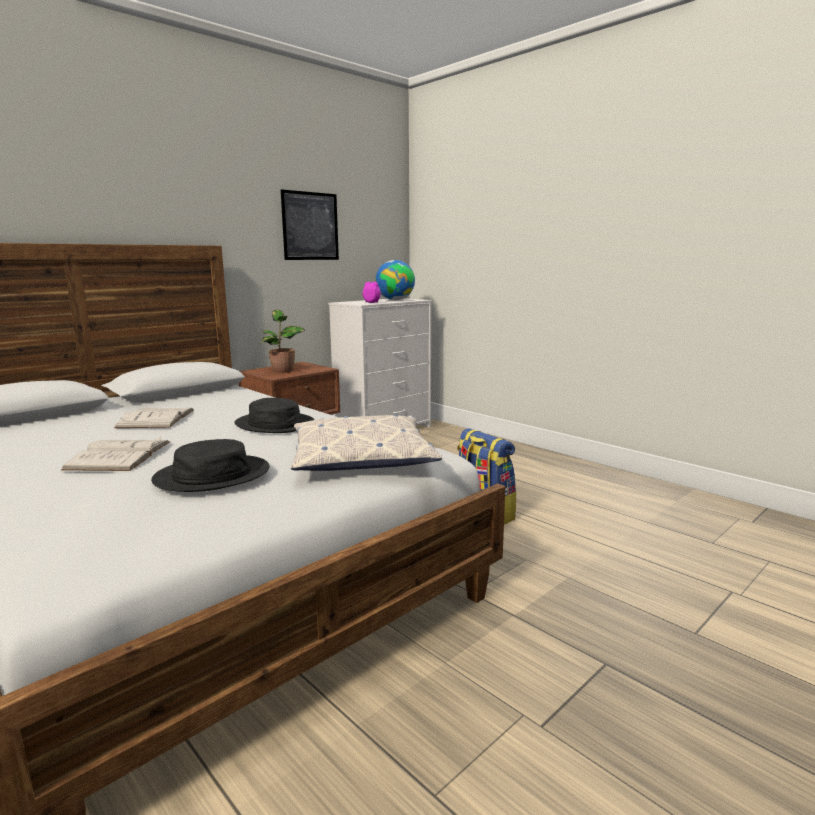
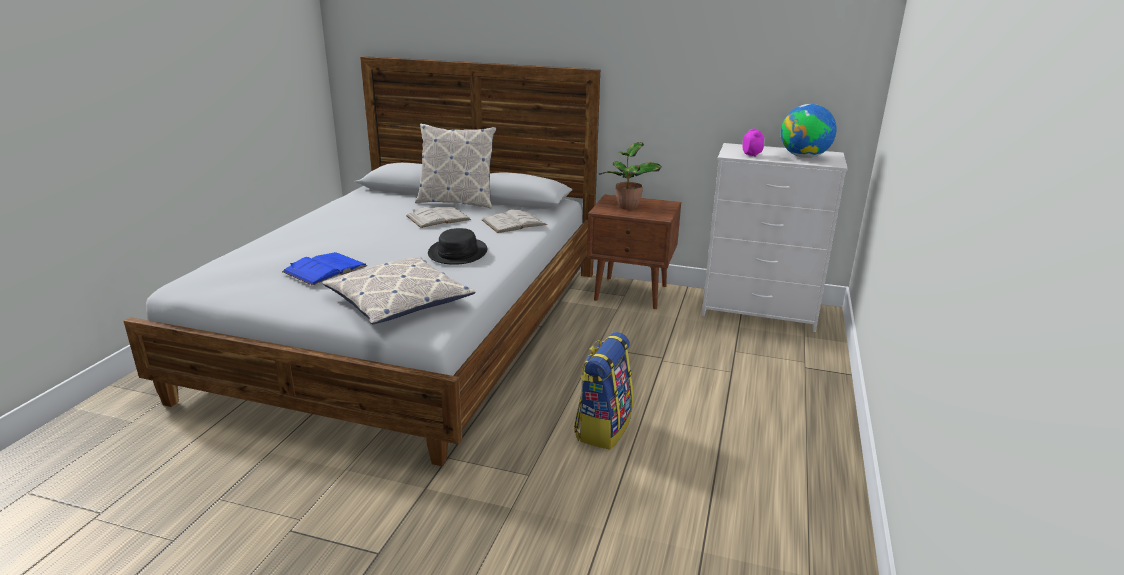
camera: 60 degrees right, 10 degrees up
(119, 455) = (349, 235): white book -> white book (514, 222)
(126, 408) = (456, 202): none -> pillow
(212, 475) = (325, 269): black hat -> blue book
(310, 226) = (717, 51): picture -> none

